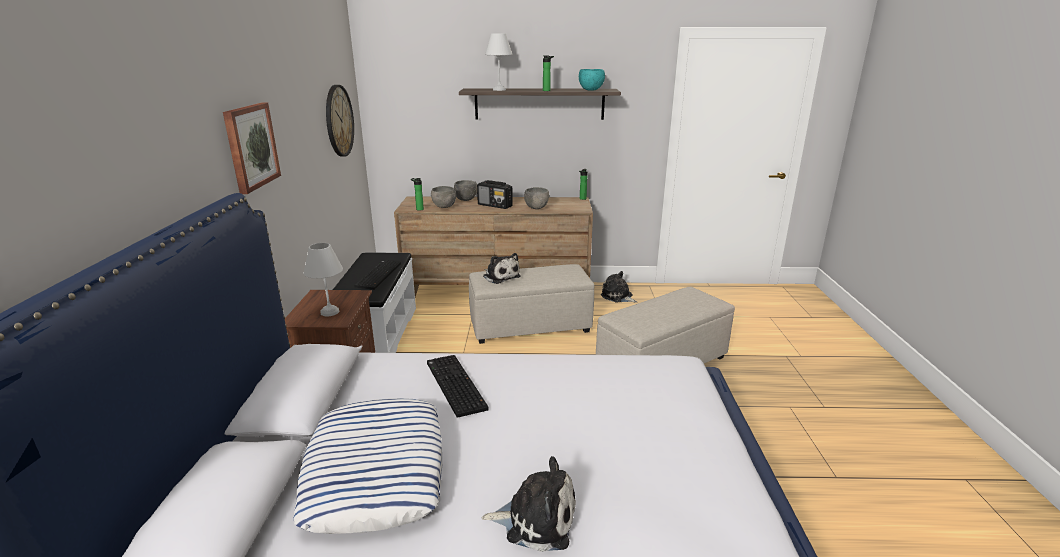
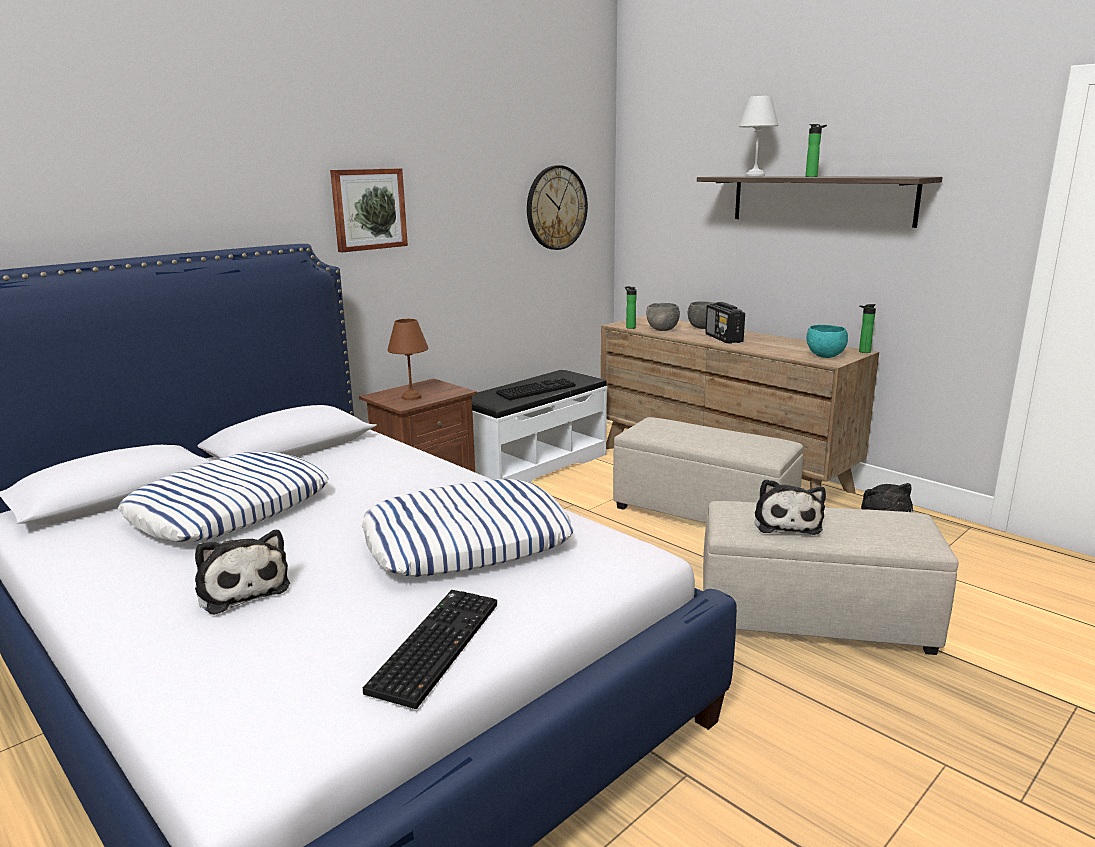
camera: 45 degrees right, 5 degrees down
(330, 312) = (411, 397): white table lamp -> brown table lamp
(453, 385) = (390, 481): keyboard -> keyboard (434, 645)
(500, 276) = (670, 427): plush toy -> plush toy (786, 523)
(536, 208) = (770, 349): grey bowl -> none
(590, 401) = (467, 540): none -> pillow
(591, 90) = (883, 177): turquoise bowl -> turquoise bowl (825, 356)

